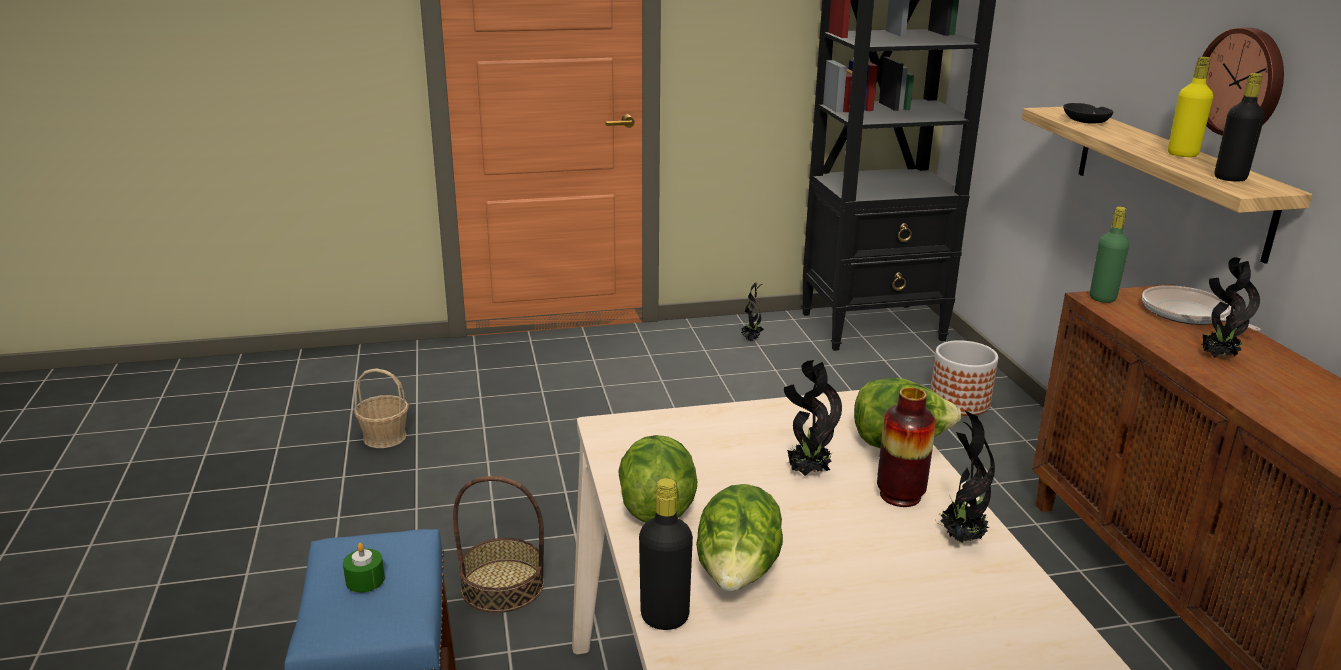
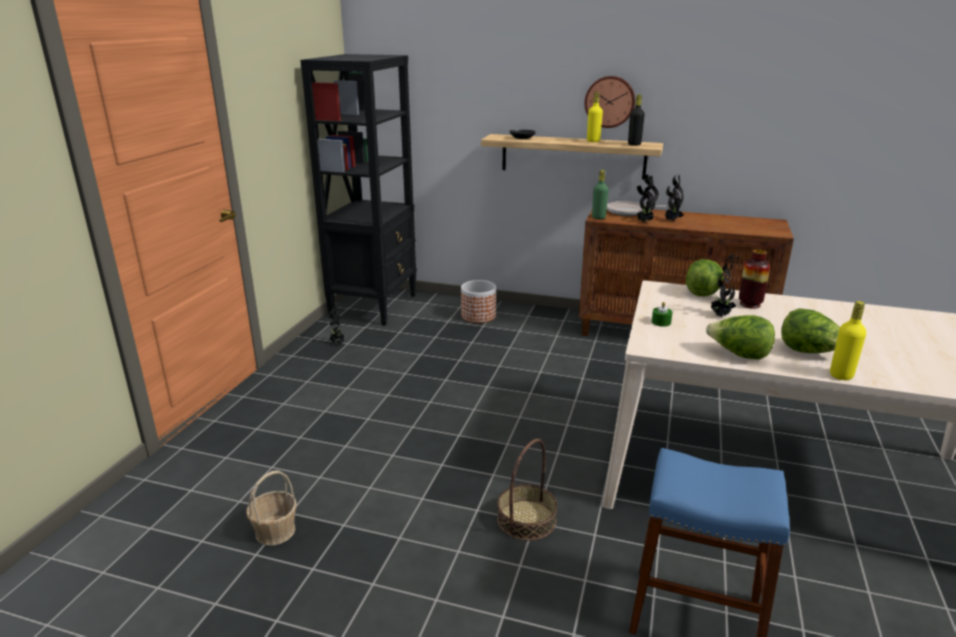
camera: 60 degrees left, 0 degrees up
(365, 580) = (714, 482): green candle -> green candle (661, 322)
(664, 617) = (841, 375): black bottle -> yellow bottle
(959, 538) = (788, 304): potted plant -> potted plant (644, 222)

